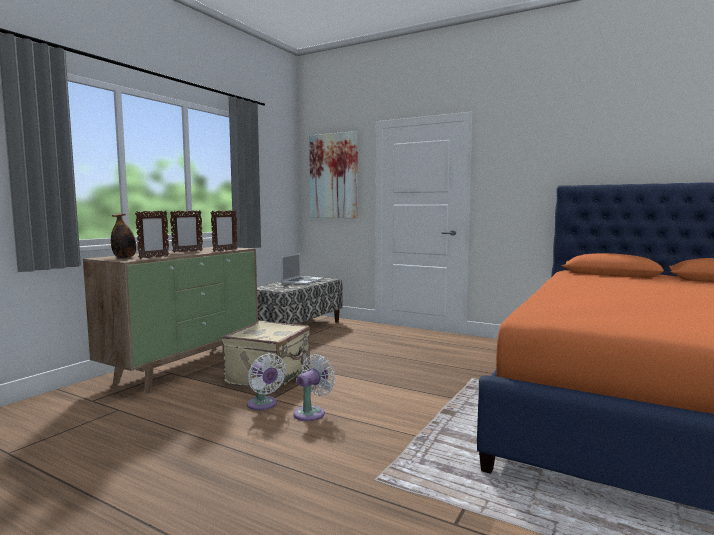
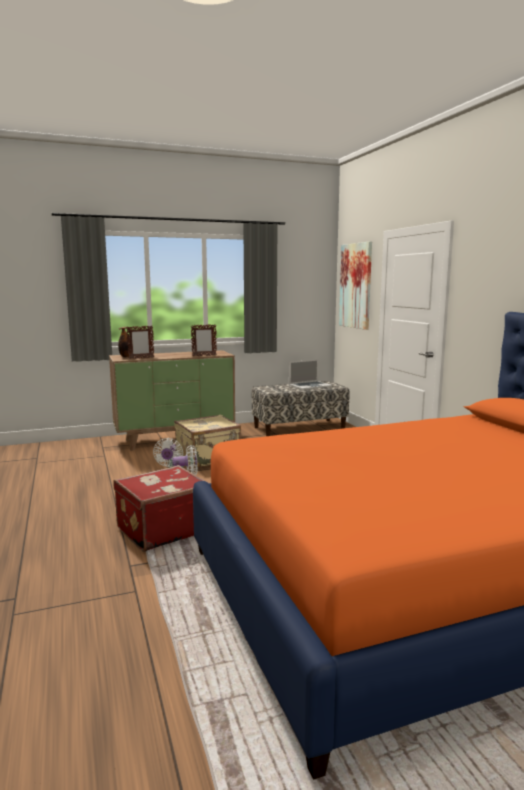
camera: 40 degrees right, 5 degrees up
(187, 251) = (179, 354): picture frame -> none
(392, 466) = (161, 530): none -> red suitcase

